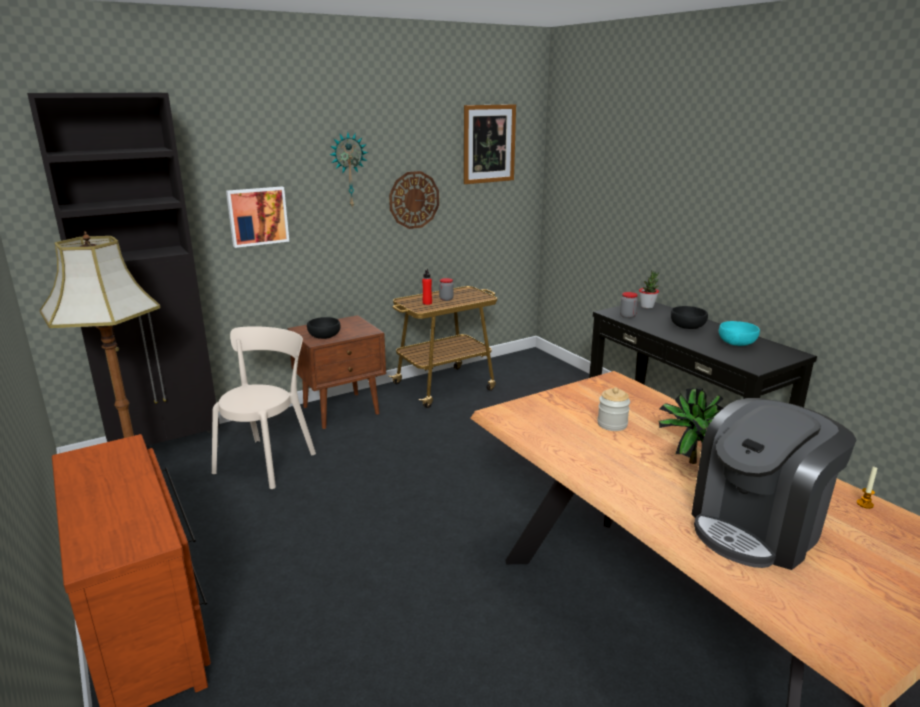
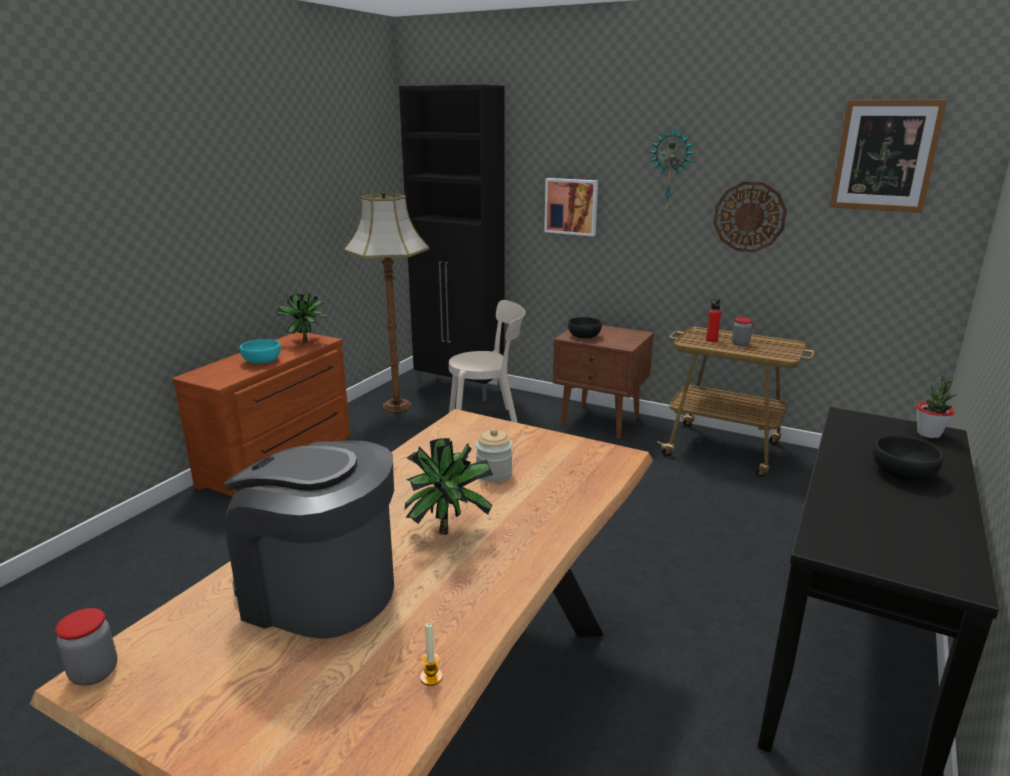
camera: 60 degrees right, 0 degrees up
(112, 457) = (306, 342): none -> potted plant
(627, 316) = (856, 428): jar -> jar (94, 673)
(737, 343) = (908, 521): turquoise bowl -> turquoise bowl (262, 361)

